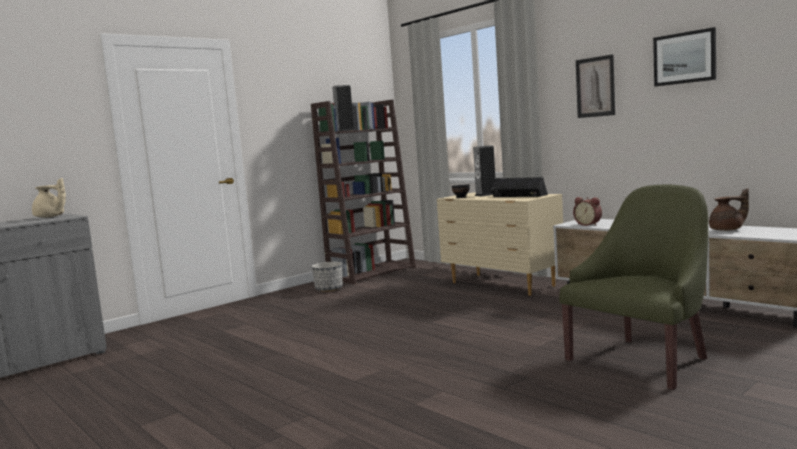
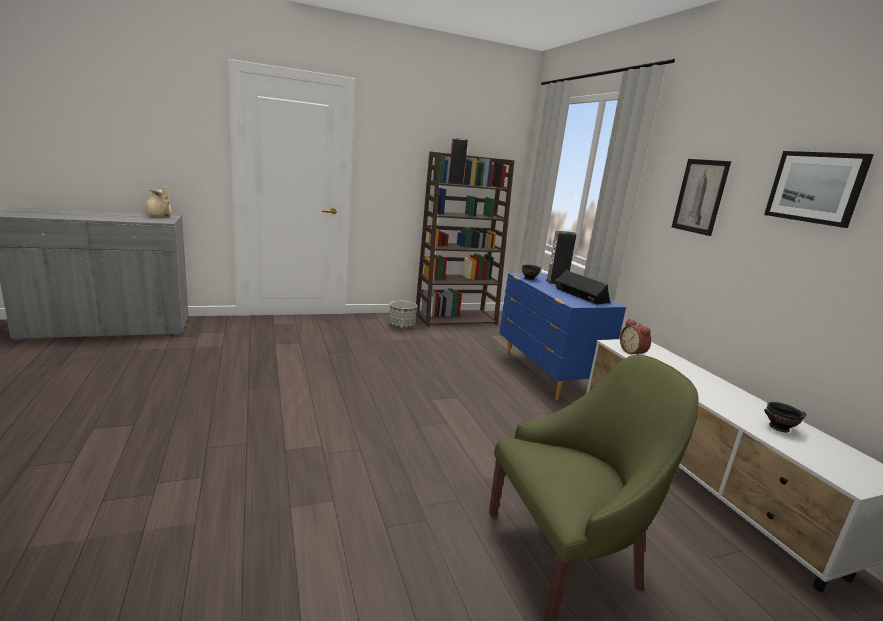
camera: 20 degrees right, 10 degrees up
(502, 285) = (546, 375): beige dresser -> blue dresser
(727, 230) = (780, 428): brown teapot -> black bowl

